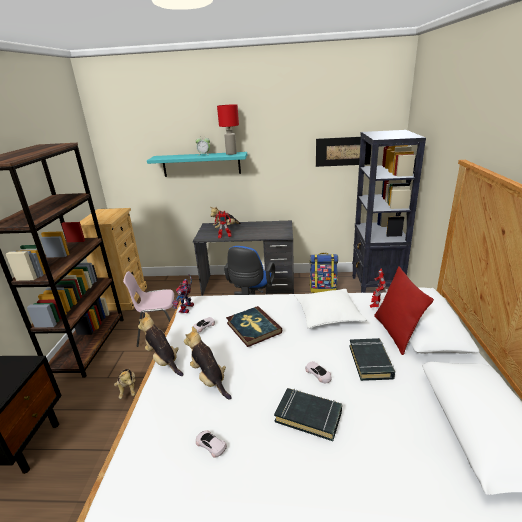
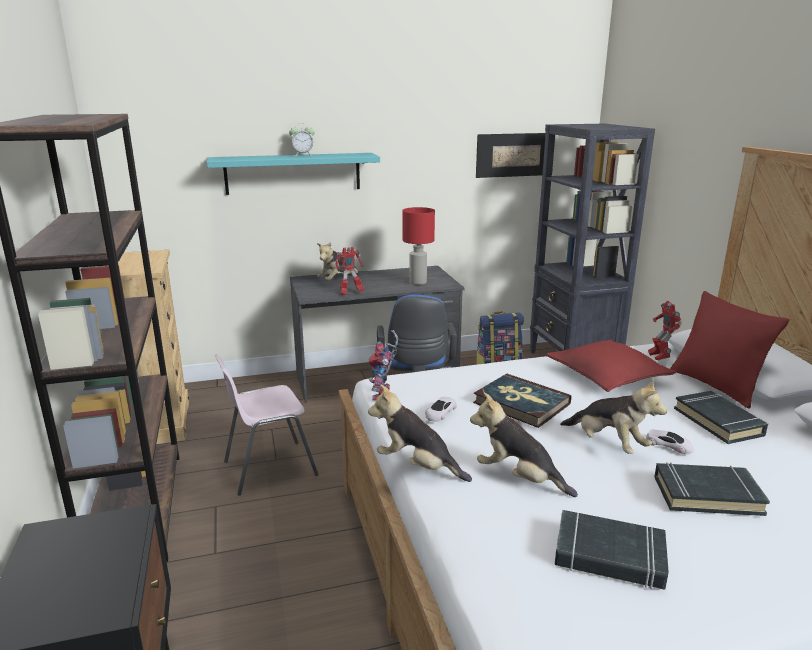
camera: 20 degrees left, 5 degrees down
(128, 389) = (271, 564): plush toy -> plush toy (608, 444)
(210, 445) = (609, 556): white toy car -> black book
(231, 154) = (350, 154): red table lamp -> red table lamp (417, 282)
(328, 314) = (607, 376): white pillow -> red pillow

